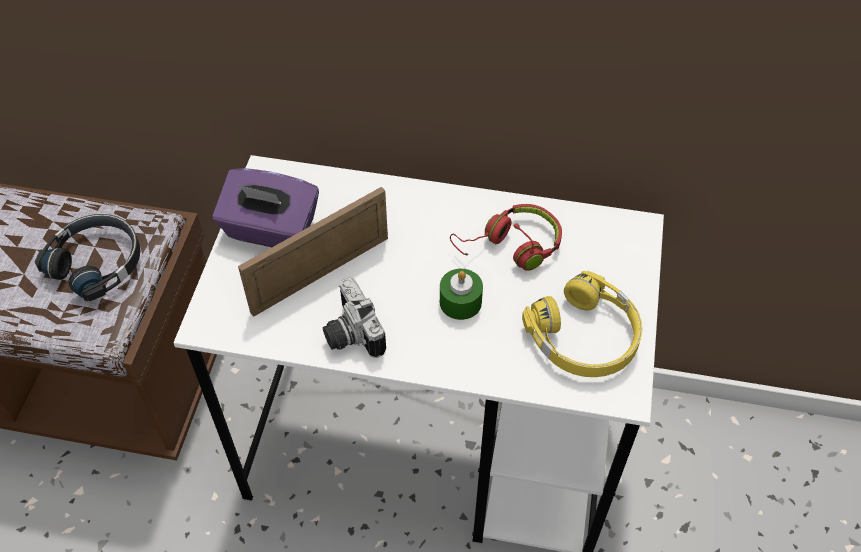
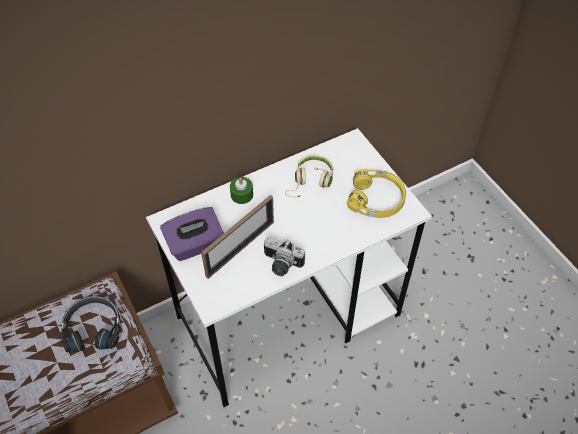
camera: 40 degrees left, 0 degrees up
(321, 274) = (240, 248): picture frame -> picture frame turned 150 degrees counterclockwise
(460, 302) = (313, 219): green candle -> green candle (242, 195)
(511, 247) = (310, 181): red headphones -> beige headphones

